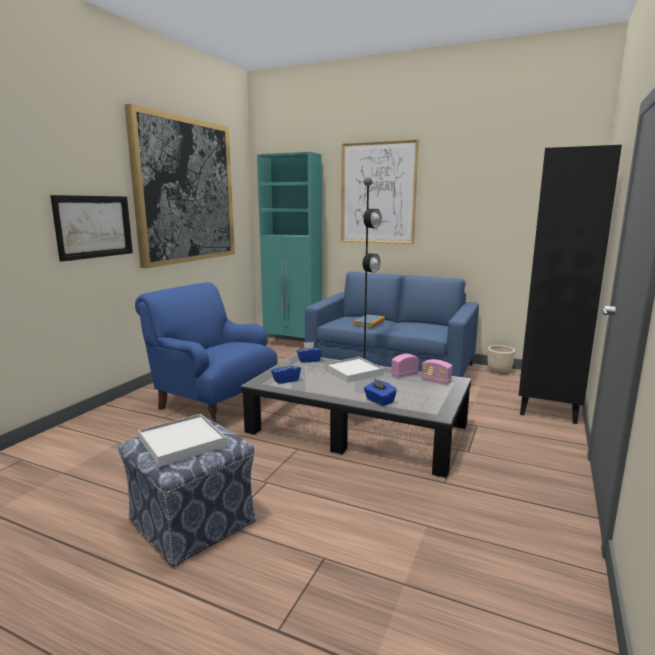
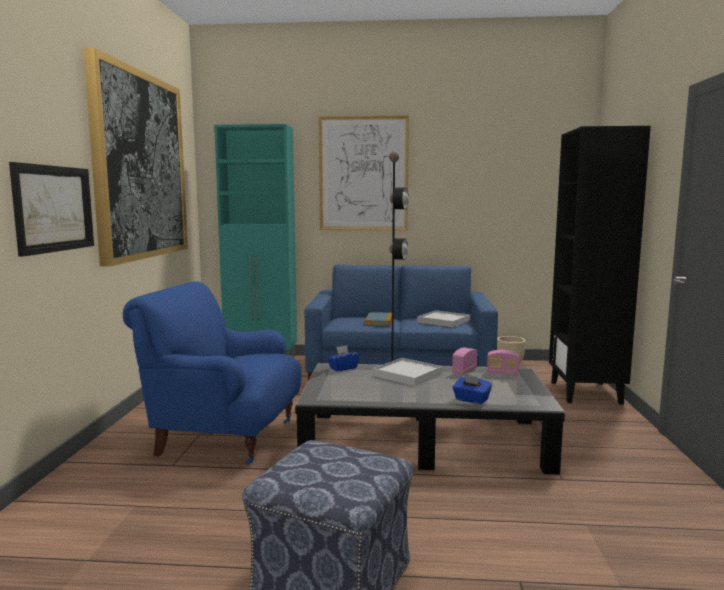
camera: 20 degrees left, 5 degrees down
(182, 442) = (335, 471): white tray -> white tray (444, 321)
(286, 380) = (343, 392): blue tissue box -> none

